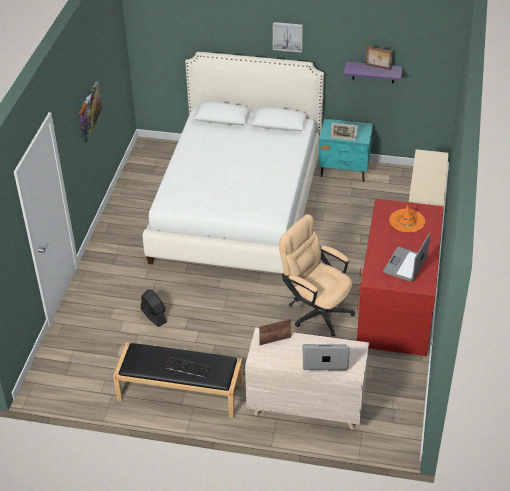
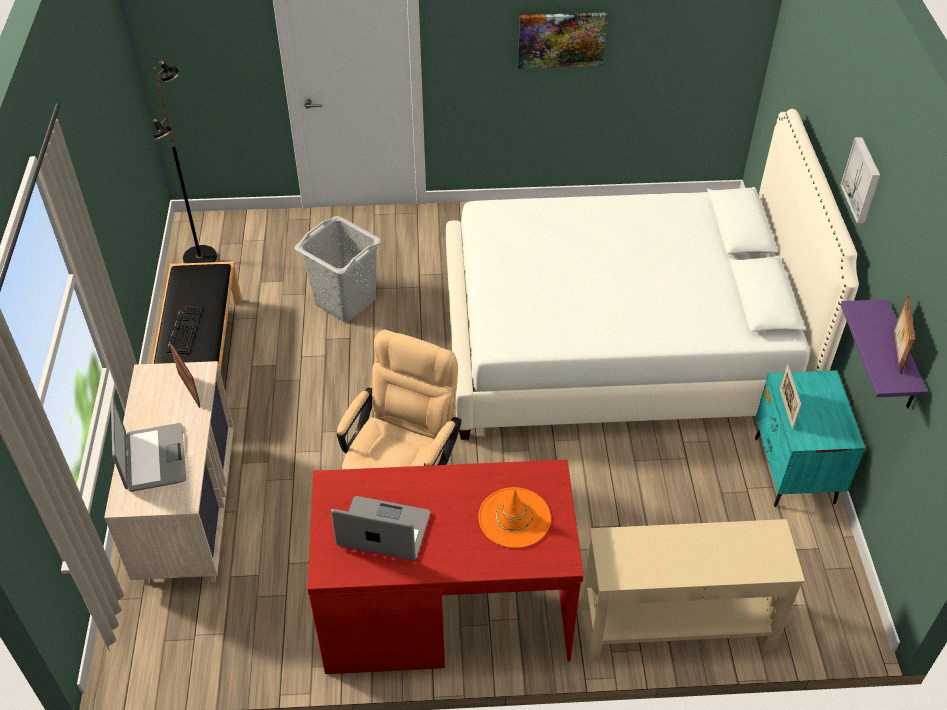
camera: 75 degrees right, 5 degrees up
(75, 386) = (200, 258): none -> black floor lamp
(153, 316) = (345, 300): black fan -> grey laundry basket

